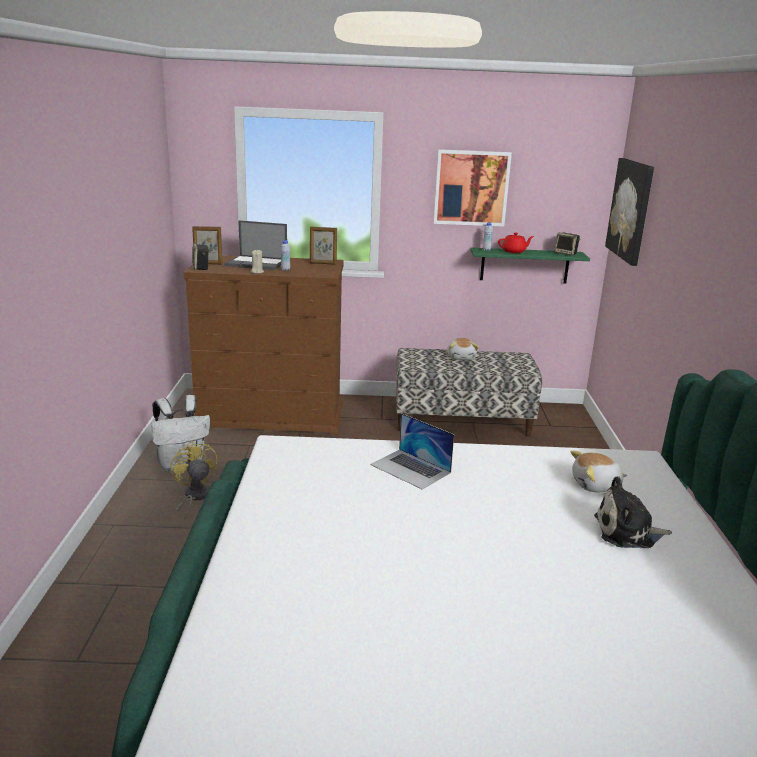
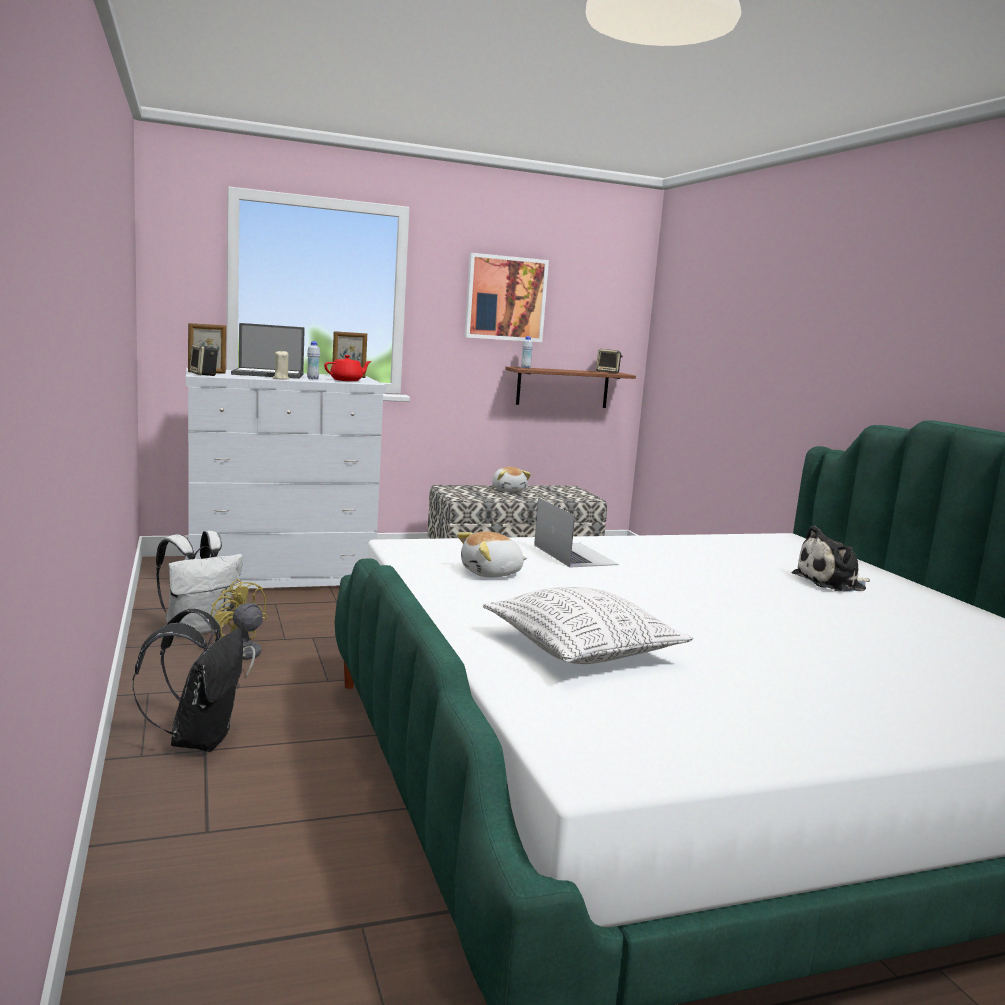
camera: 20 degrees left, 10 degrees down
(120, 574) = (198, 739): none -> black backpack
(271, 415) = (281, 575): brown dresser -> white dresser
(306, 598) = (583, 649): none -> pillow
(410, 468) = (574, 554): laptop -> laptop turned 135 degrees counterclockwise
(514, 251) = (555, 369): red teapot -> red teapot (347, 380)
(524, 265) = (562, 388): green shelf -> brown shelf
(596, 485) = (767, 556): plush toy -> plush toy (492, 573)
(631, 210) = (679, 320): picture -> none

